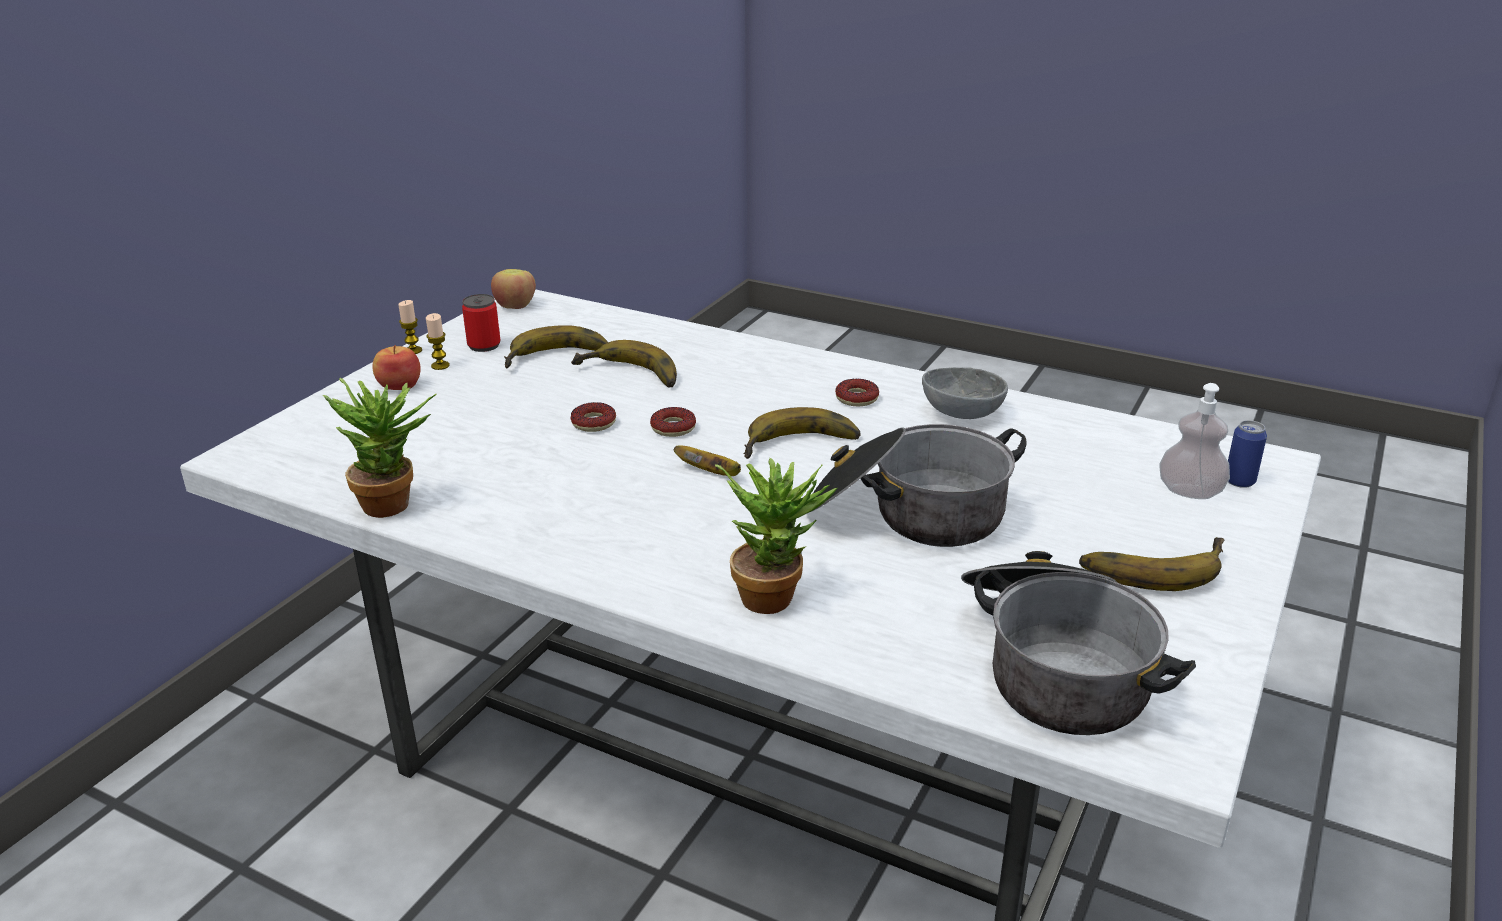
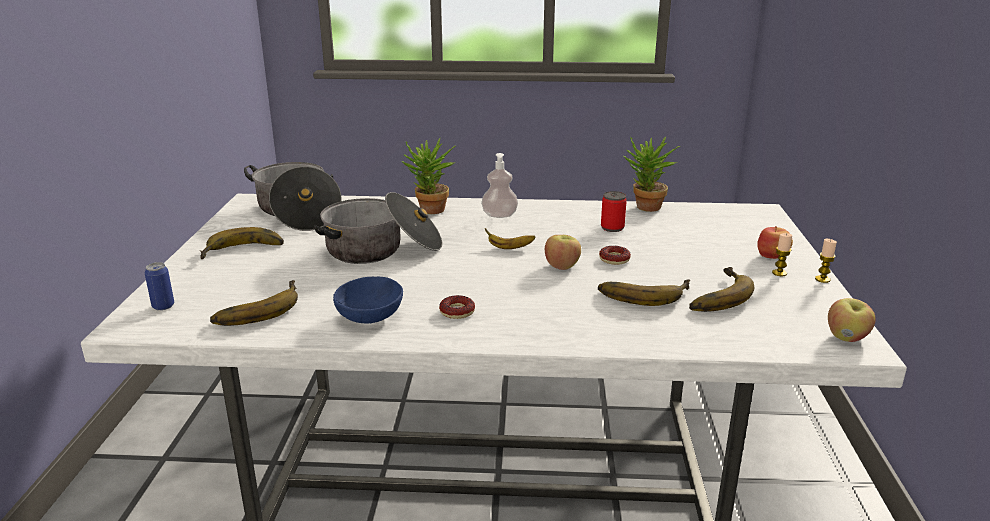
camera: 155 degrees right, 5 degrees down
(484, 345) = (786, 294): can -> can (612, 228)
(673, 428) = (562, 266): donut -> apple
(802, 447) = (469, 271): banana -> banana (256, 309)
(962, 411) = (370, 317): grey bowl -> blue bowl
(1190, 492) = (203, 292): soap dispenser -> soap dispenser (499, 215)

